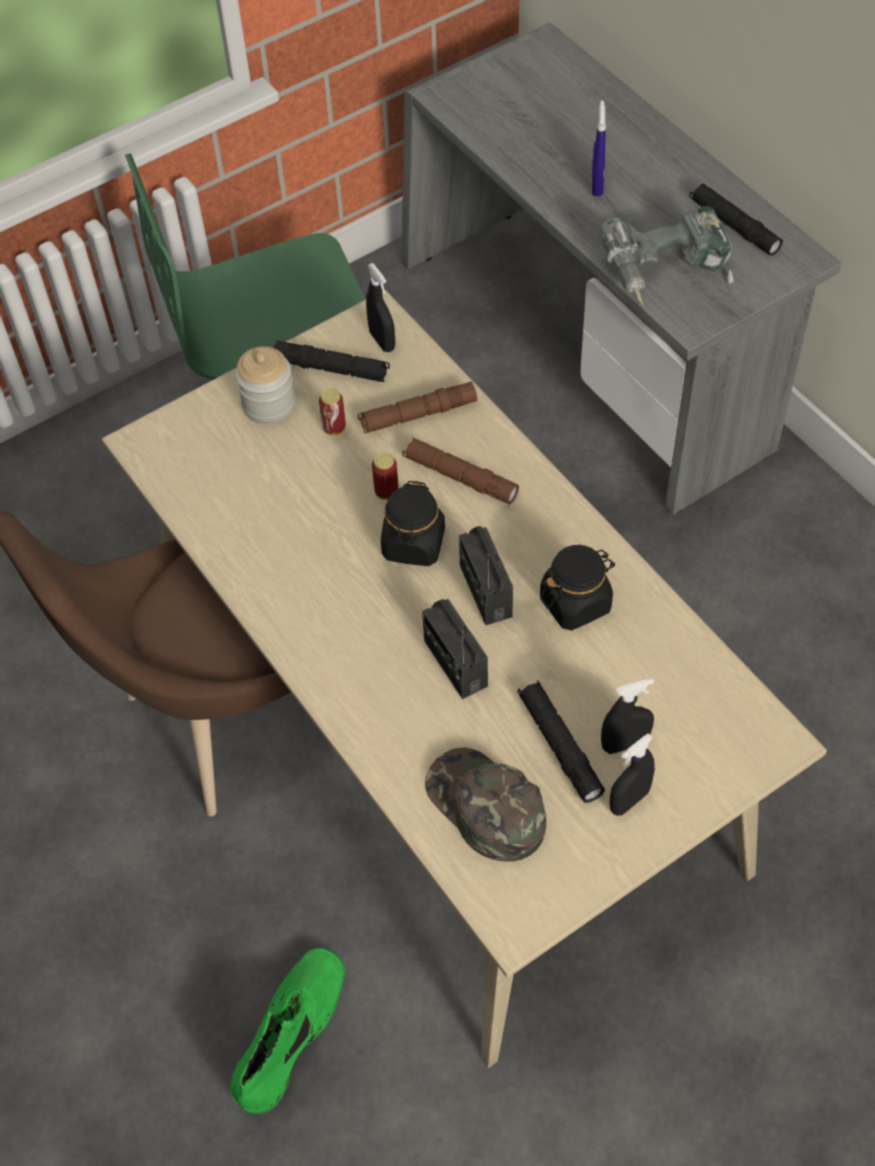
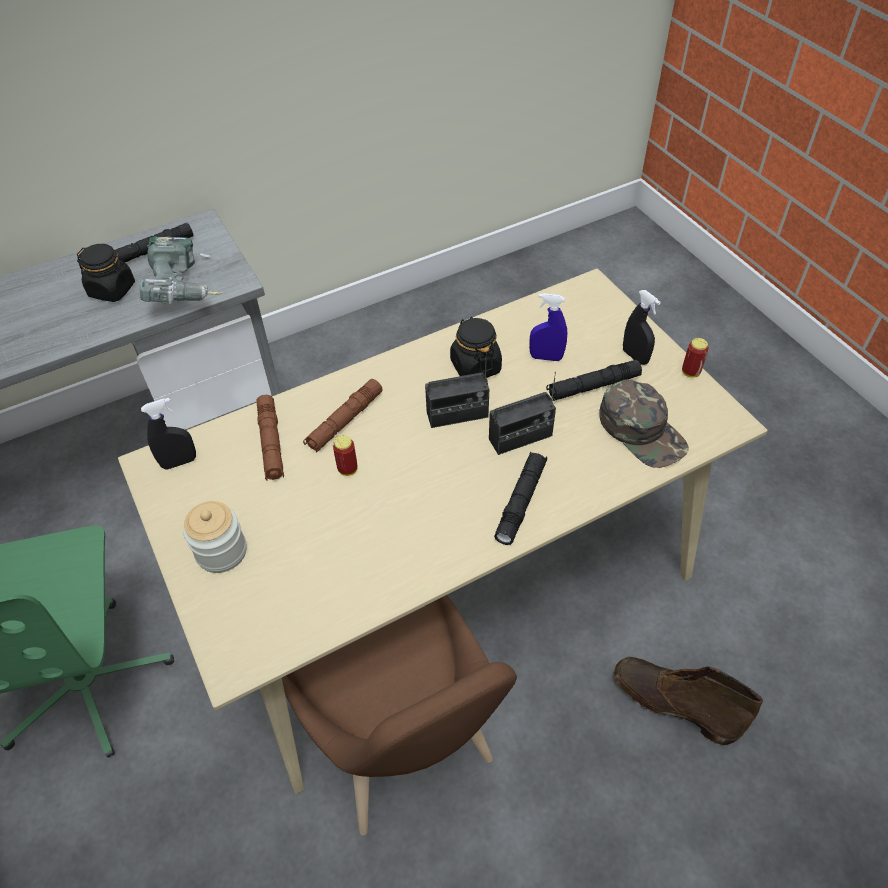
camera: 85 degrees left, 5 degrees down
(291, 1032) = (674, 702): green boot -> brown boot
(331, 368) = (196, 501): black flashlight -> black flashlight (521, 502)
(334, 428) = (267, 502): can -> can (690, 372)
(413, 544) = (404, 455): black jar -> black jar (112, 290)
(485, 807) = (642, 430): green cap -> green cap turned 90 degrees counterclockwise
(597, 185) = (70, 314): blue spray bottle -> blue spray bottle (546, 357)
(625, 744) = (592, 354): black spray bottle -> none

